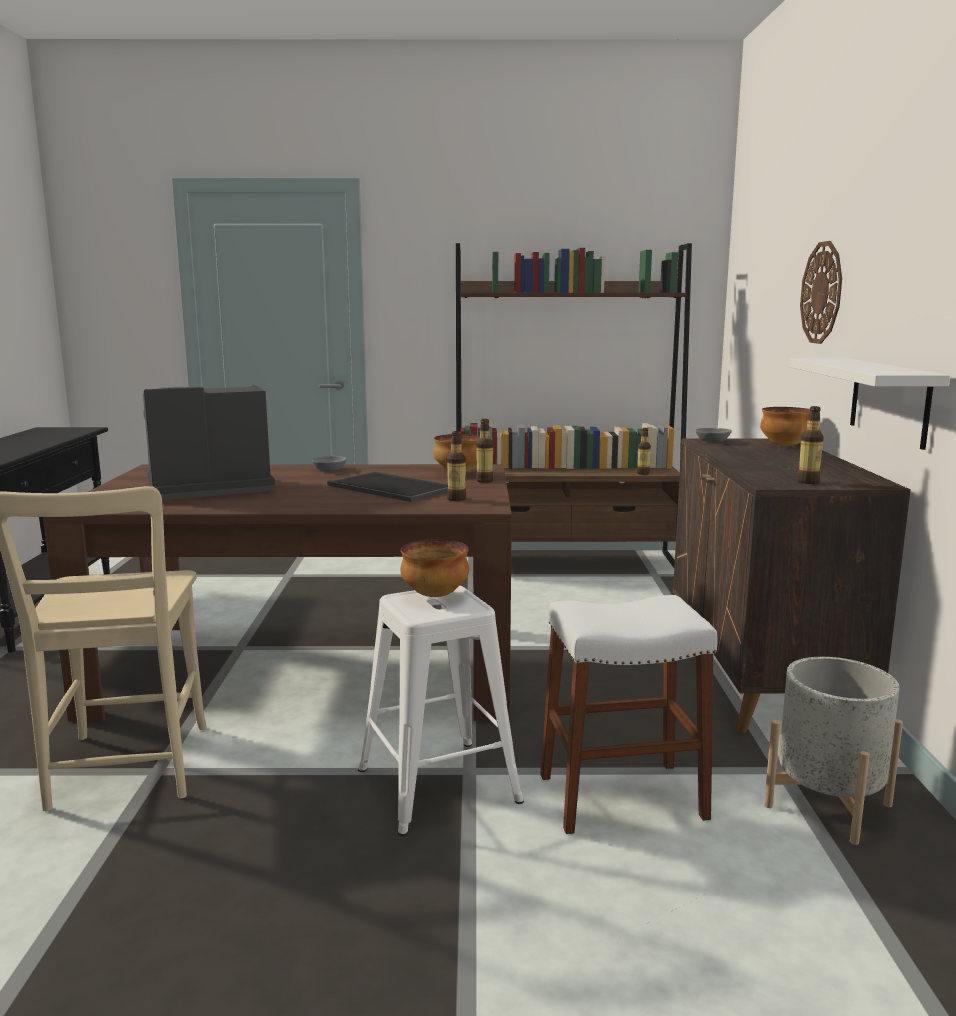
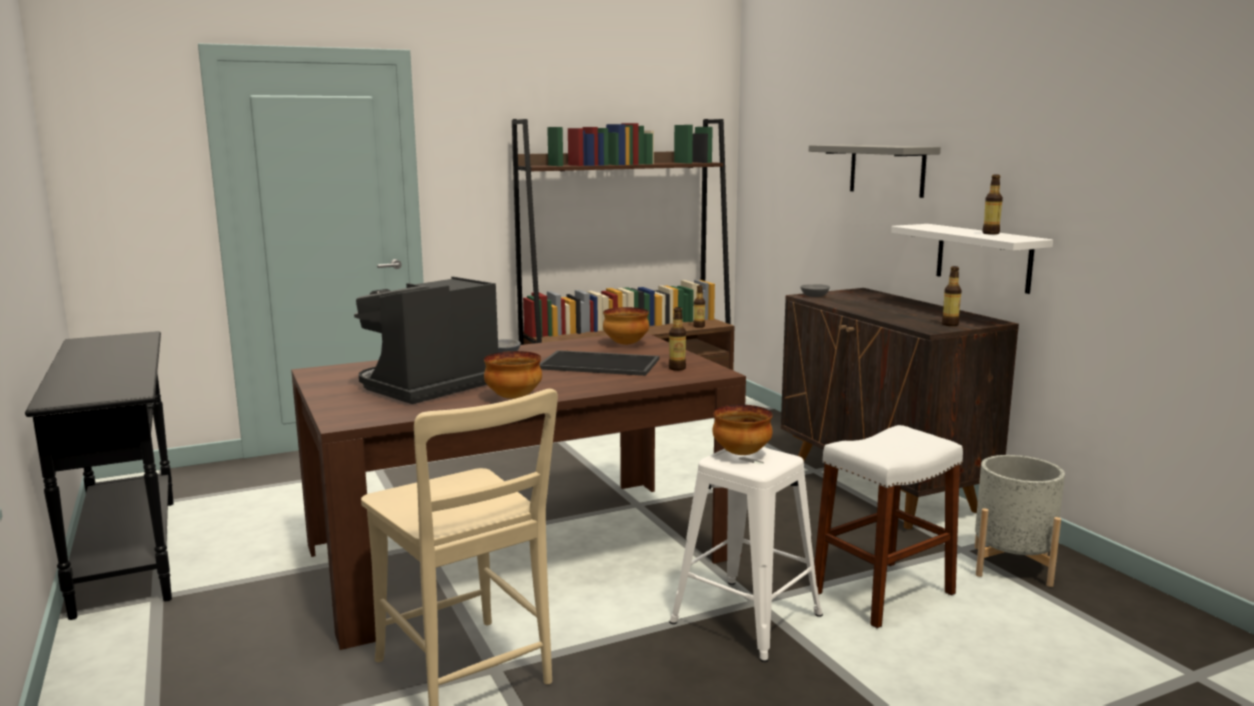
camera: 25 degrees left, 0 degrees up
(484, 481) = (664, 349): bottle -> bottle (990, 233)
(784, 446) = (872, 295): bowl -> bowl (513, 397)
(822, 293) = (887, 170): wall clock -> grey shelf

